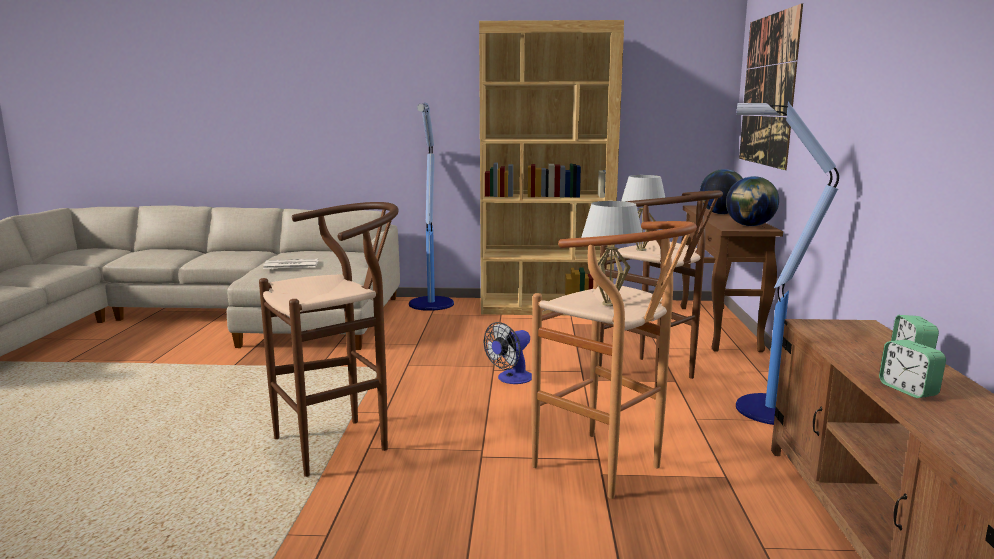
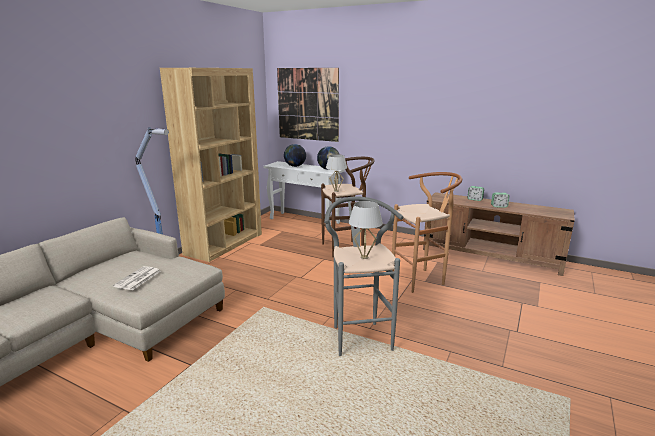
camera: 65 degrees left, 5 degrees up
(342, 443) = (359, 335): brown stool -> grey stool
(511, 379) = (317, 276): fan -> none
(609, 304) = (426, 212): white table lamp -> white table lamp (364, 257)
(719, 328) = (305, 221): brown console table -> white console table
(768, 409) = (392, 239): floor lamp -> none

